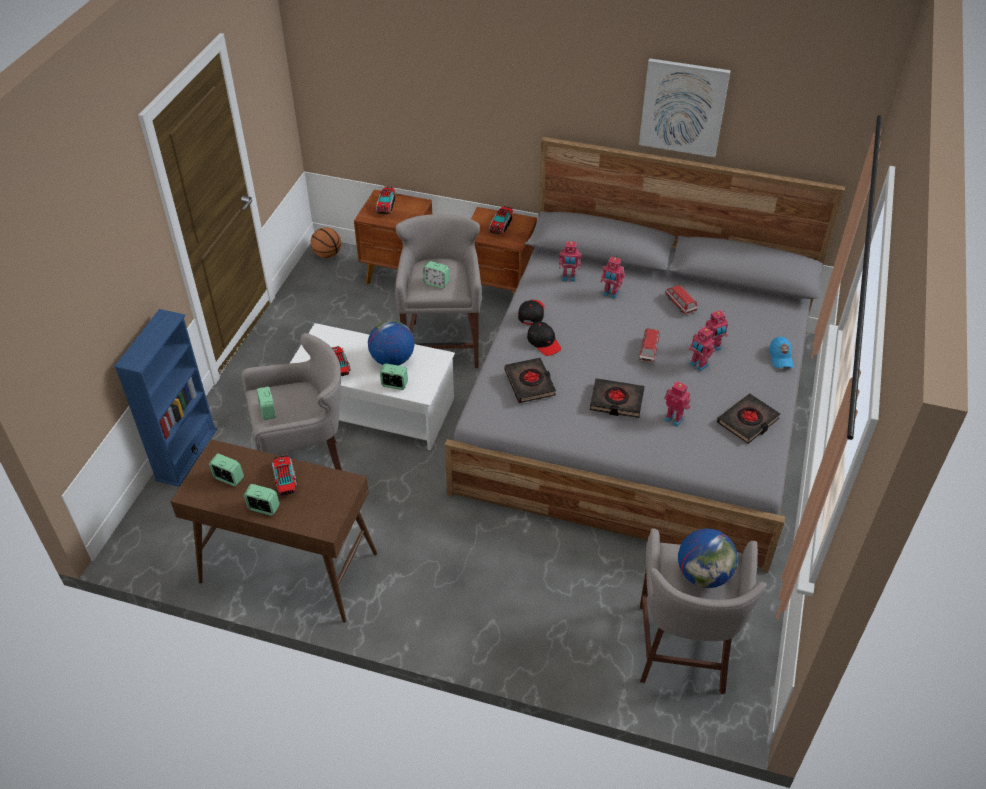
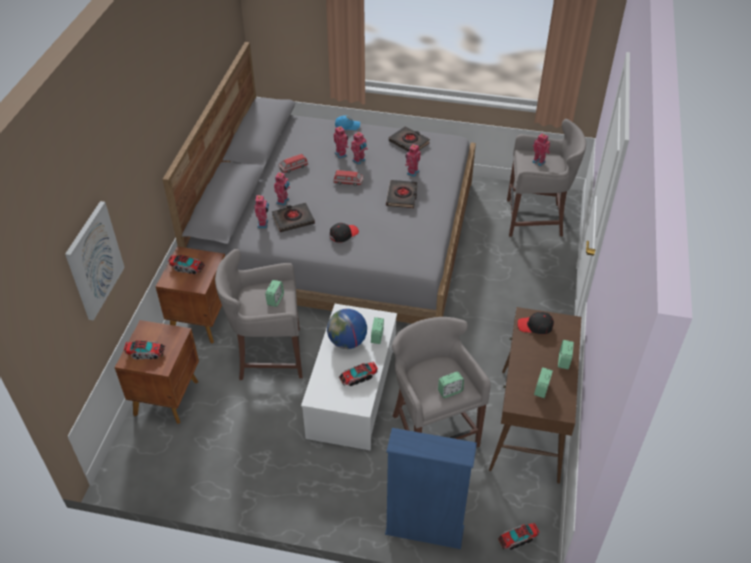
camera: 95 degrees left, 0 degrees up
(285, 480) = (533, 353): toy truck -> toy truck (517, 539)
(327, 254) = (126, 465): basketball -> none
(530, 383) = (392, 237): black book -> black book (293, 220)
(531, 314) = (309, 243): black cap -> black cap (535, 326)
(683, 107) = (193, 71): picture -> picture (94, 260)
(703, 575) = (539, 161): globe -> toy robot

